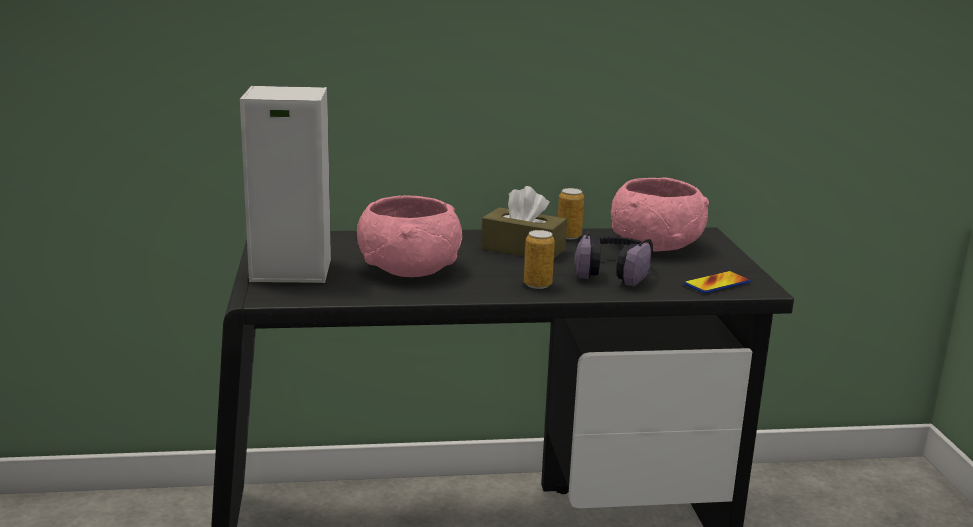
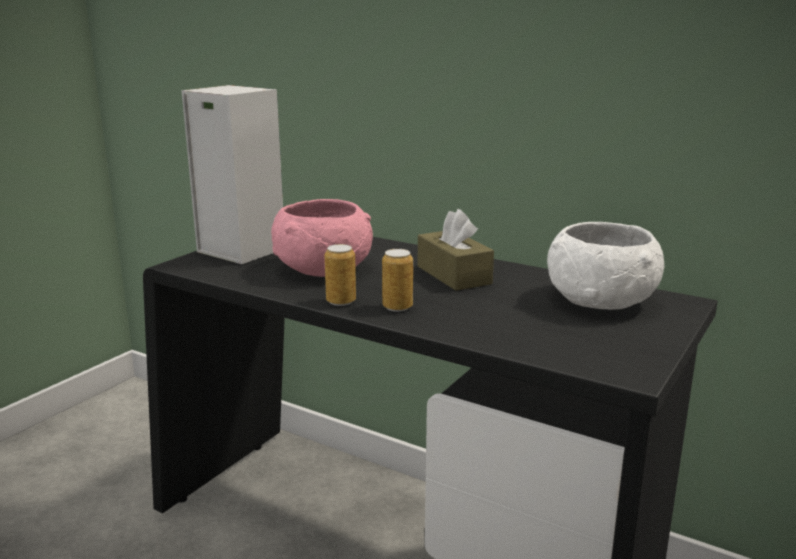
camera: 40 degrees right, 0 degrees up
(569, 236) = (523, 273): can -> can (341, 301)
(614, 272) = (496, 315): headphones -> none
(656, 244) = (600, 300): pink bowl -> white bowl
(717, 283) = (587, 354): phone -> none

